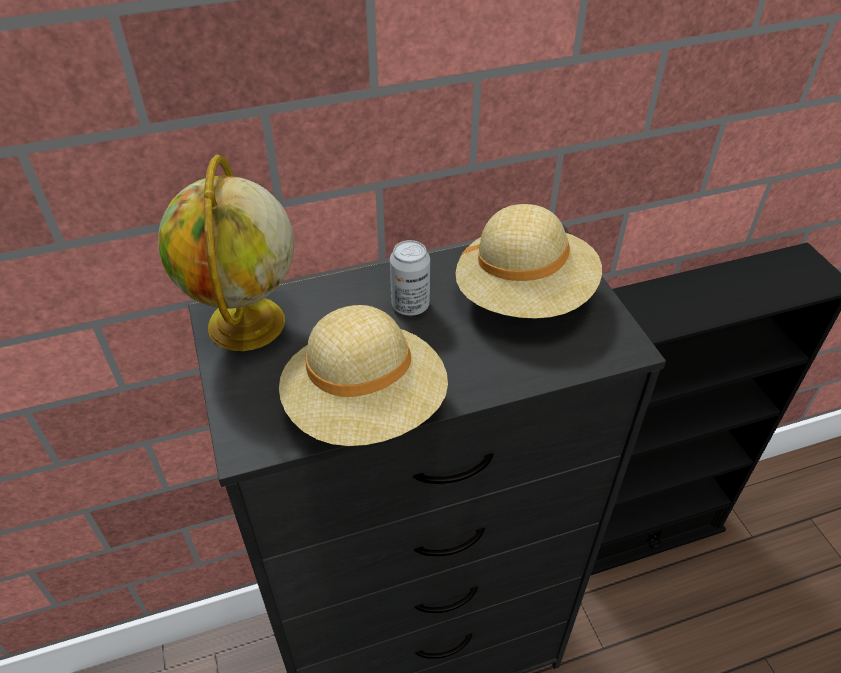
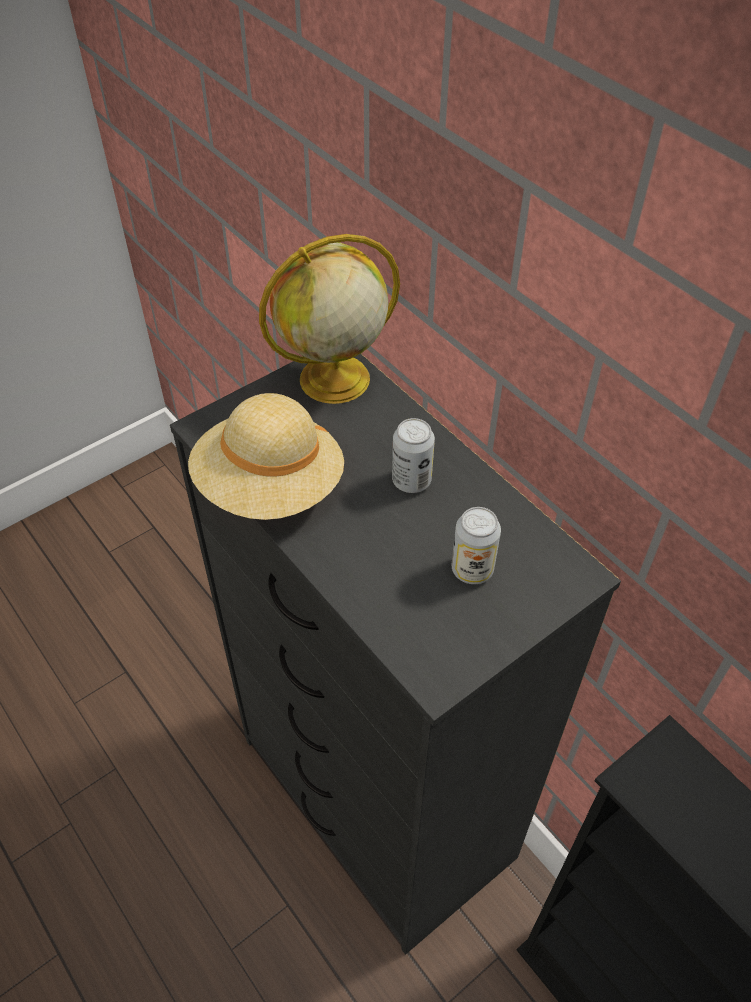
camera: 70 degrees right, 5 degrees up
(524, 296) = (472, 569): beige hat -> can

